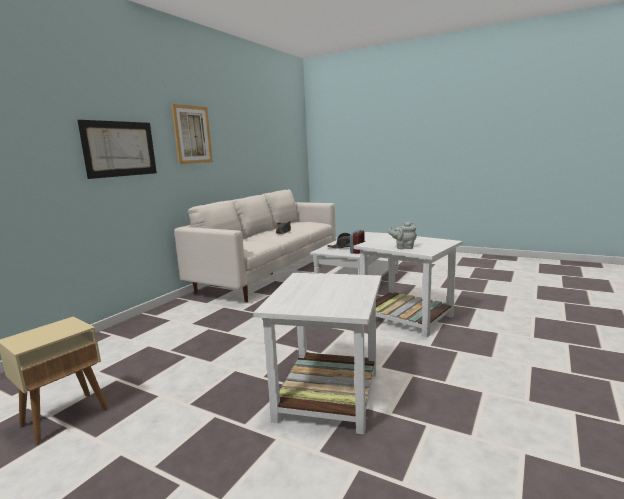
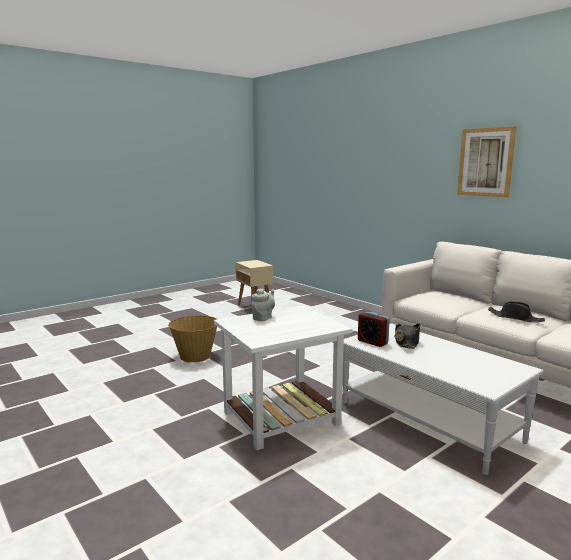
camera: 110 degrees right, 0 degrees up
(120, 149) = (402, 175): picture -> none
(328, 394) = (195, 356): white side table -> basket

